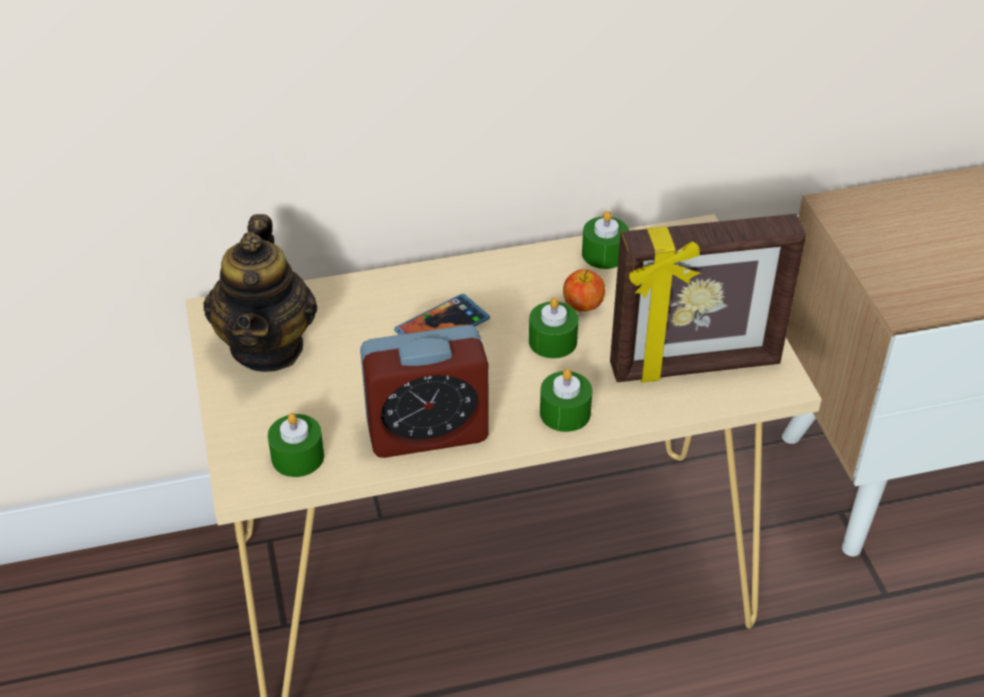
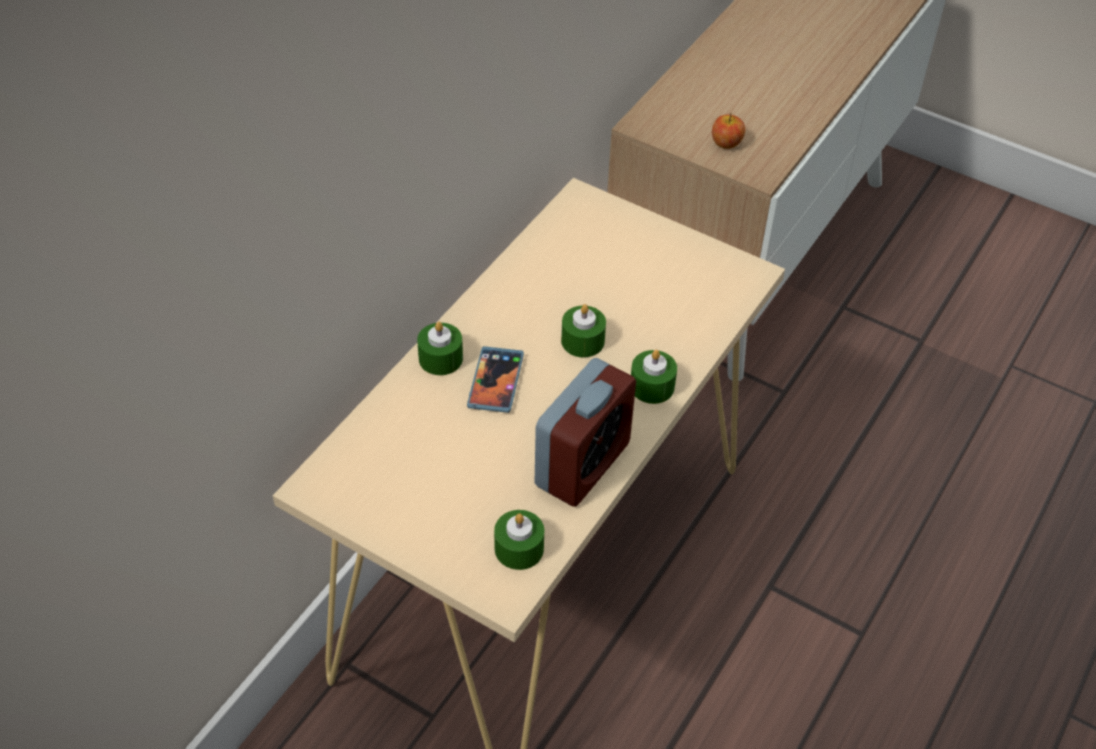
camera: 45 degrees left, 5 degrees up
(268, 346) = (389, 485): teapot -> none
(583, 305) = (570, 301): apple -> apple (726, 143)
(604, 254) = (538, 253): green candle -> green candle (440, 358)
(695, 367) = (691, 297): picture frame -> none

